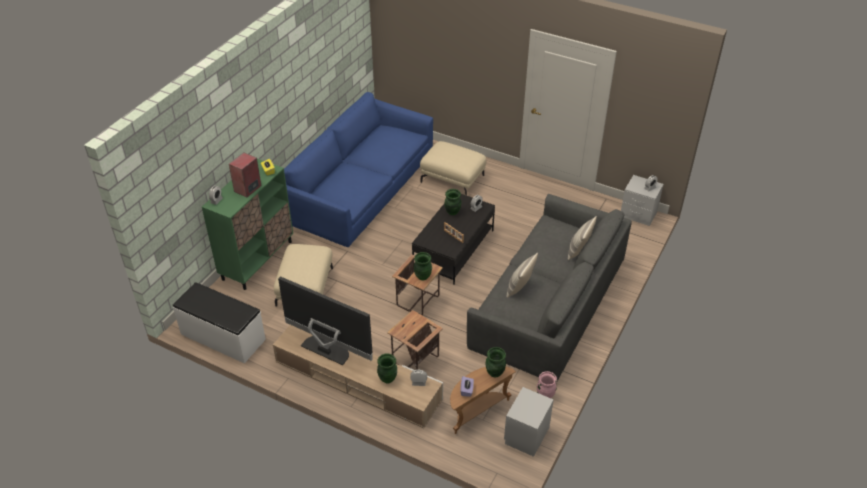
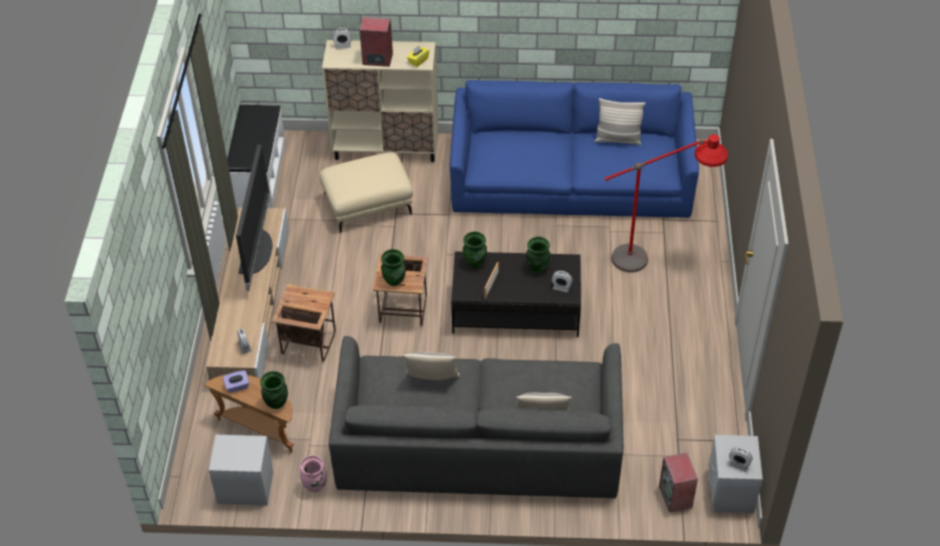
camera: 65 degrees right, 5 degrees up
(257, 260) = (386, 148): green cabinet -> beige cabinet
(371, 141) = (618, 139): none -> pillow
(387, 378) = (238, 318): green vase -> green vase (475, 262)
(453, 178) = (655, 259): beige ottoman -> red floor lamp
(633, 236) = (676, 497): none -> speaker

